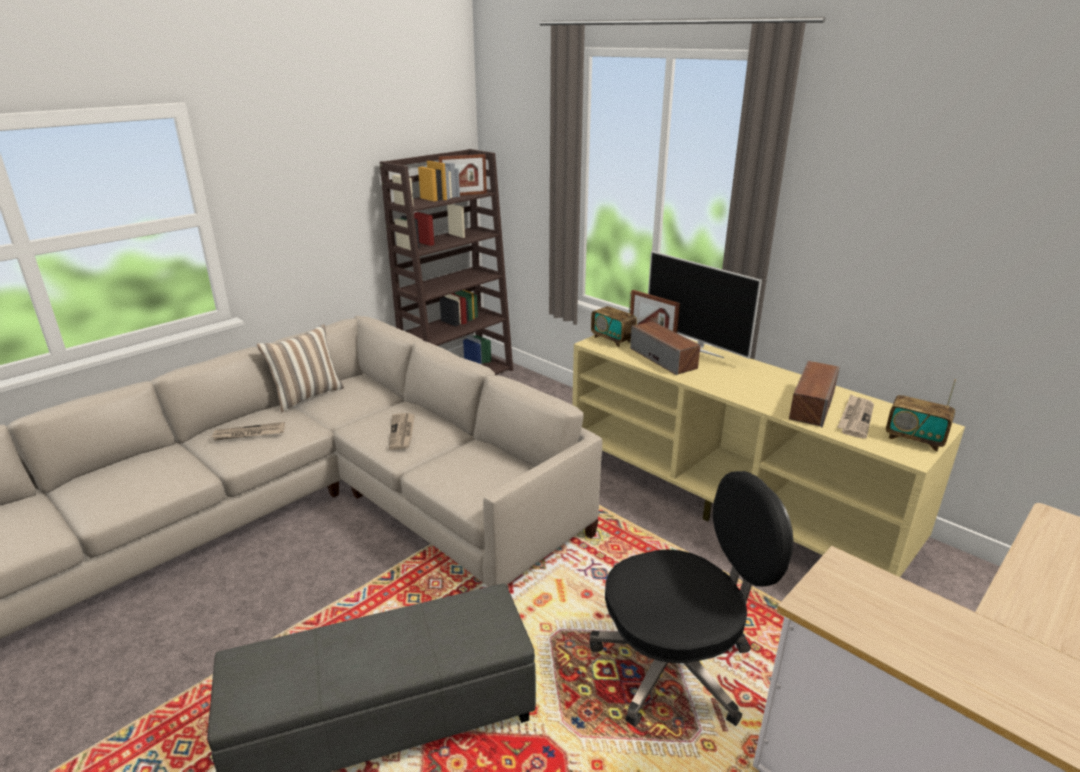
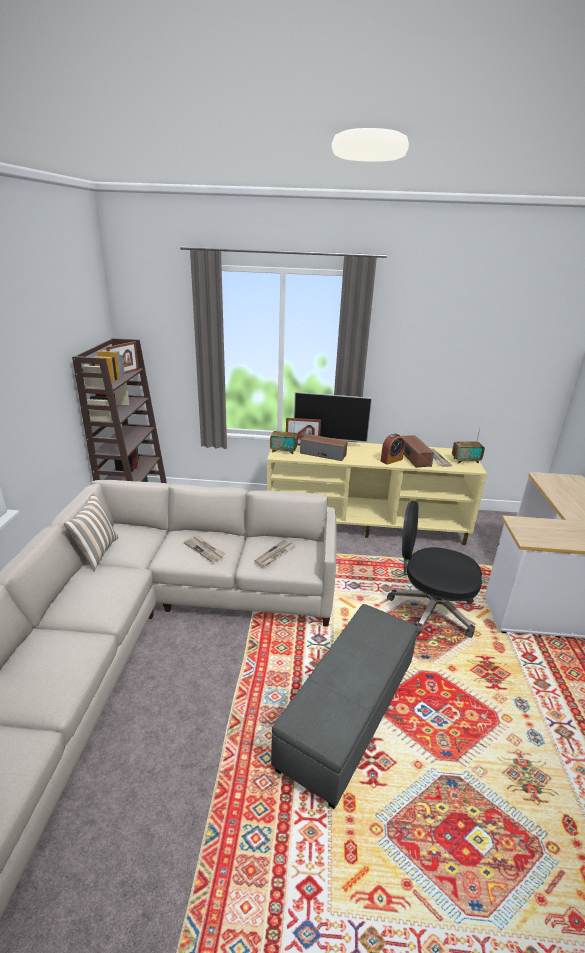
camera: 40 degrees left, 0 degrees up
(248, 434) = (94, 595): newspaper -> newspaper (275, 554)
(676, 666) = (430, 609): black office chair -> black office chair turned 105 degrees counterclockwise
(762, 397) = (391, 460): none -> alarm clock

